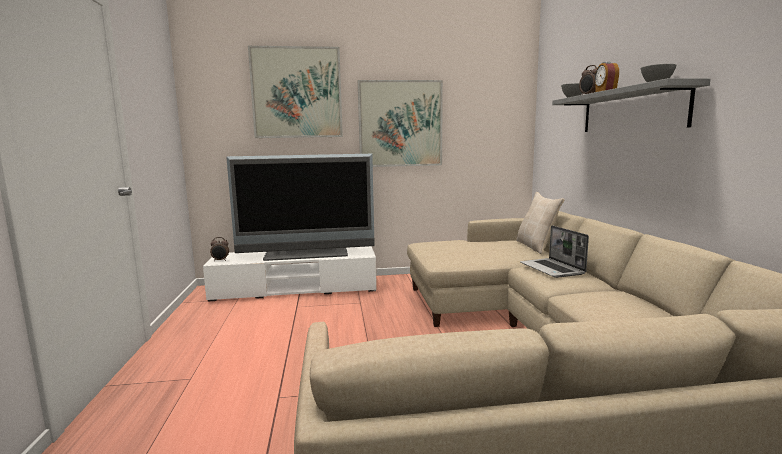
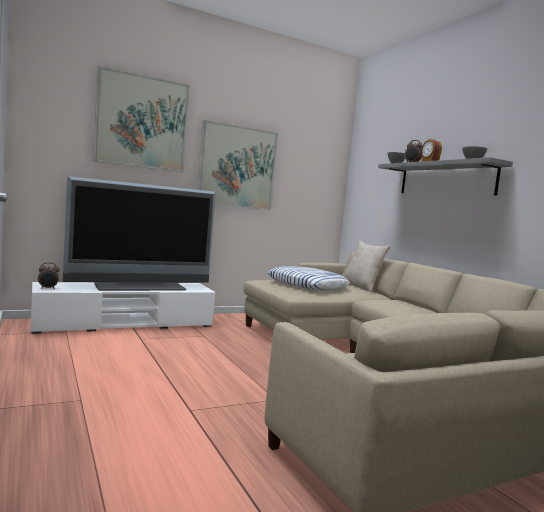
camera: 20 degrees left, 5 degrees down
(468, 247) = (307, 285): none -> pillow
(552, 269) = (391, 302): laptop -> none

